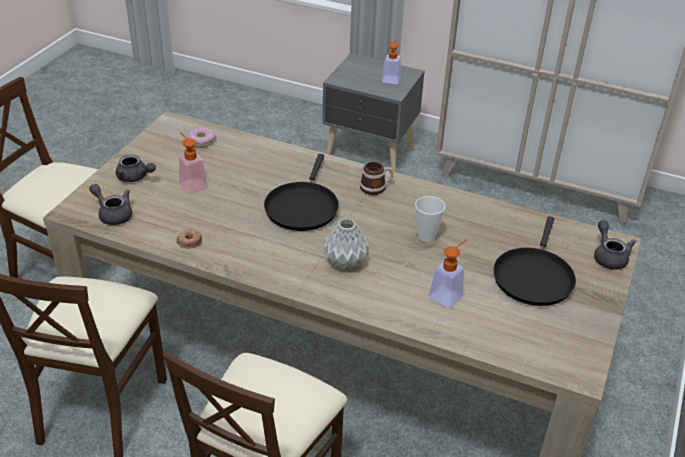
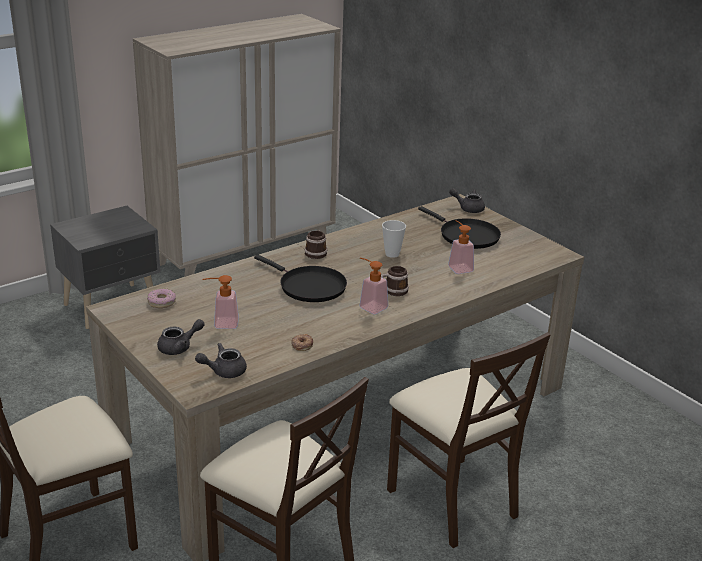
camera: 60 degrees left, 10 degrees down
(344, 263) = (392, 291): grey vase -> mug
(391, 78) = (118, 221): soap dispenser -> soap dispenser (370, 306)

